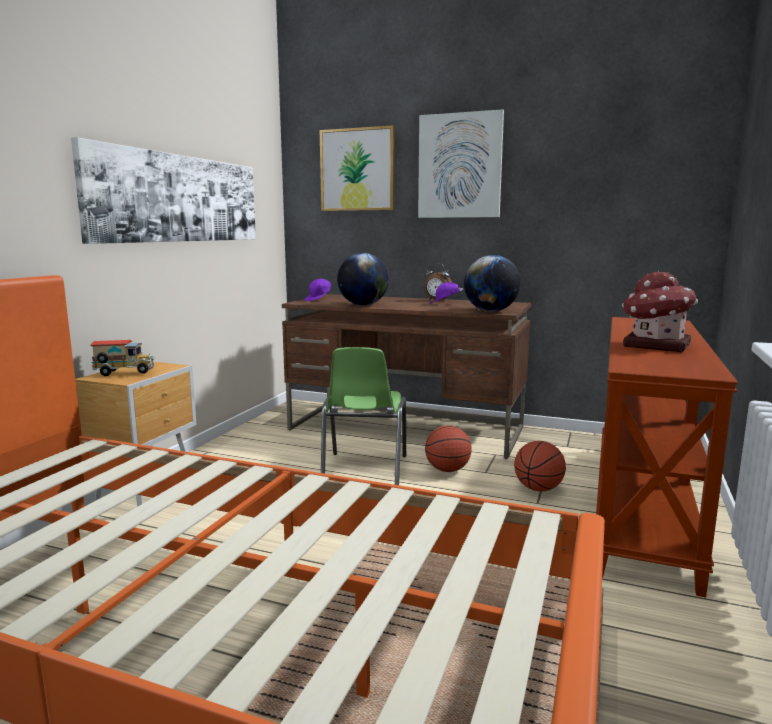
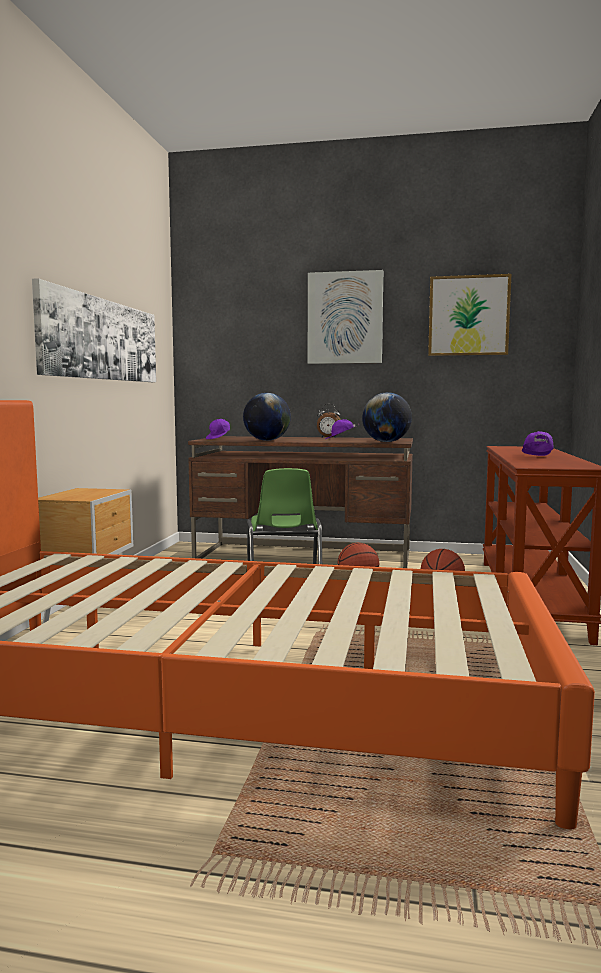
camera: 10 degrees left, 5 degrees down
(125, 373) = (75, 495): toy truck -> none
(357, 170) = (248, 320): picture -> picture (468, 316)
(654, 345) = (536, 457): toy house -> purple cap

